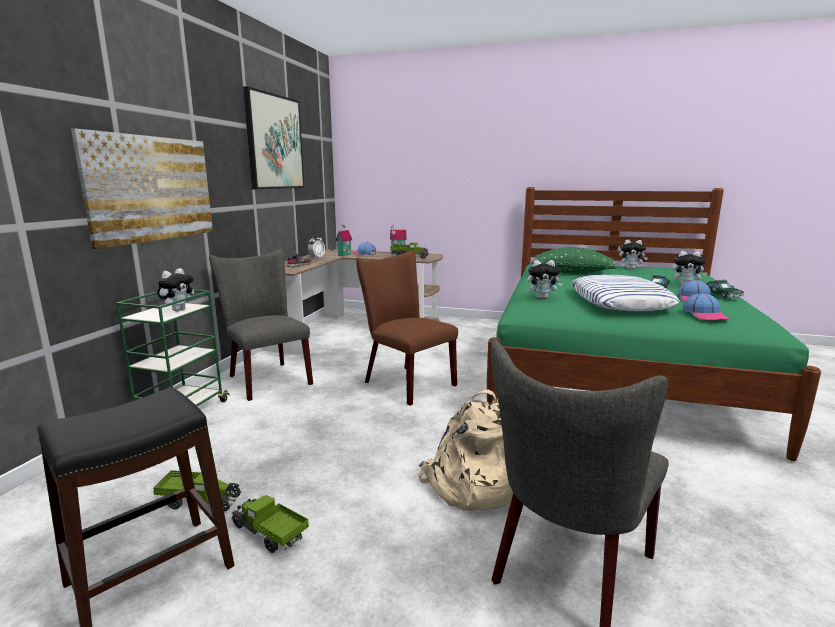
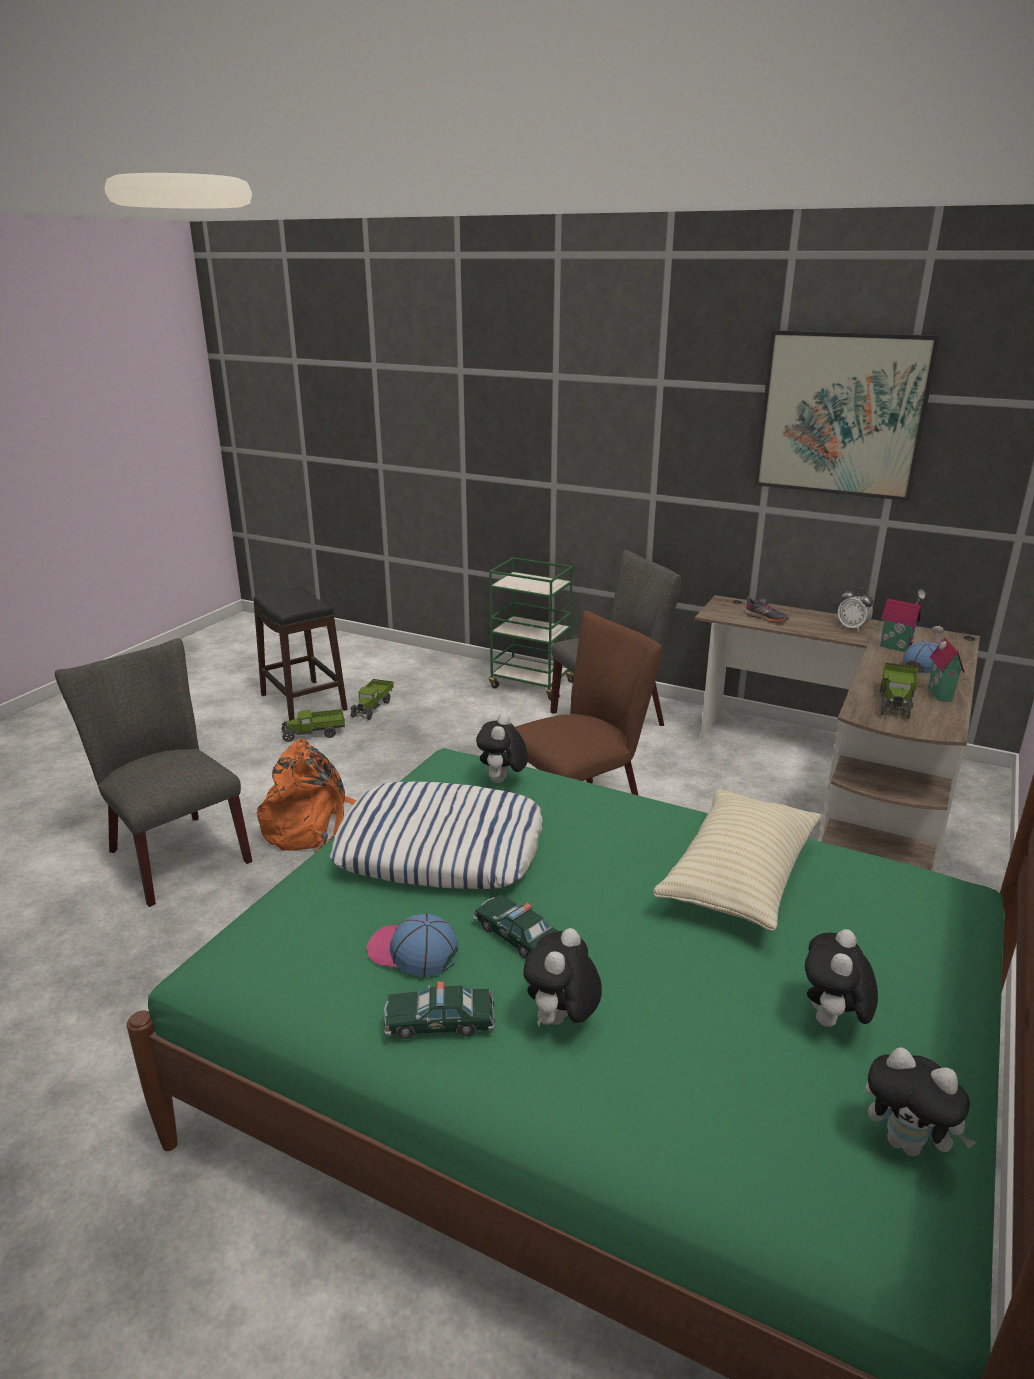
camera: 100 degrees right, 10 degrees up
(152, 188) = (580, 461): picture -> none
(178, 310) = (532, 586): plush toy -> plush toy (908, 1143)
(269, 534) = (314, 734): toy truck -> toy truck turned 150 degrees counterclockwise
(471, 486) = (312, 827): beige backpack -> orange backpack
(572, 273) = (738, 877): green pillow -> beige pillow
(705, 315) = (310, 908): cap -> none

